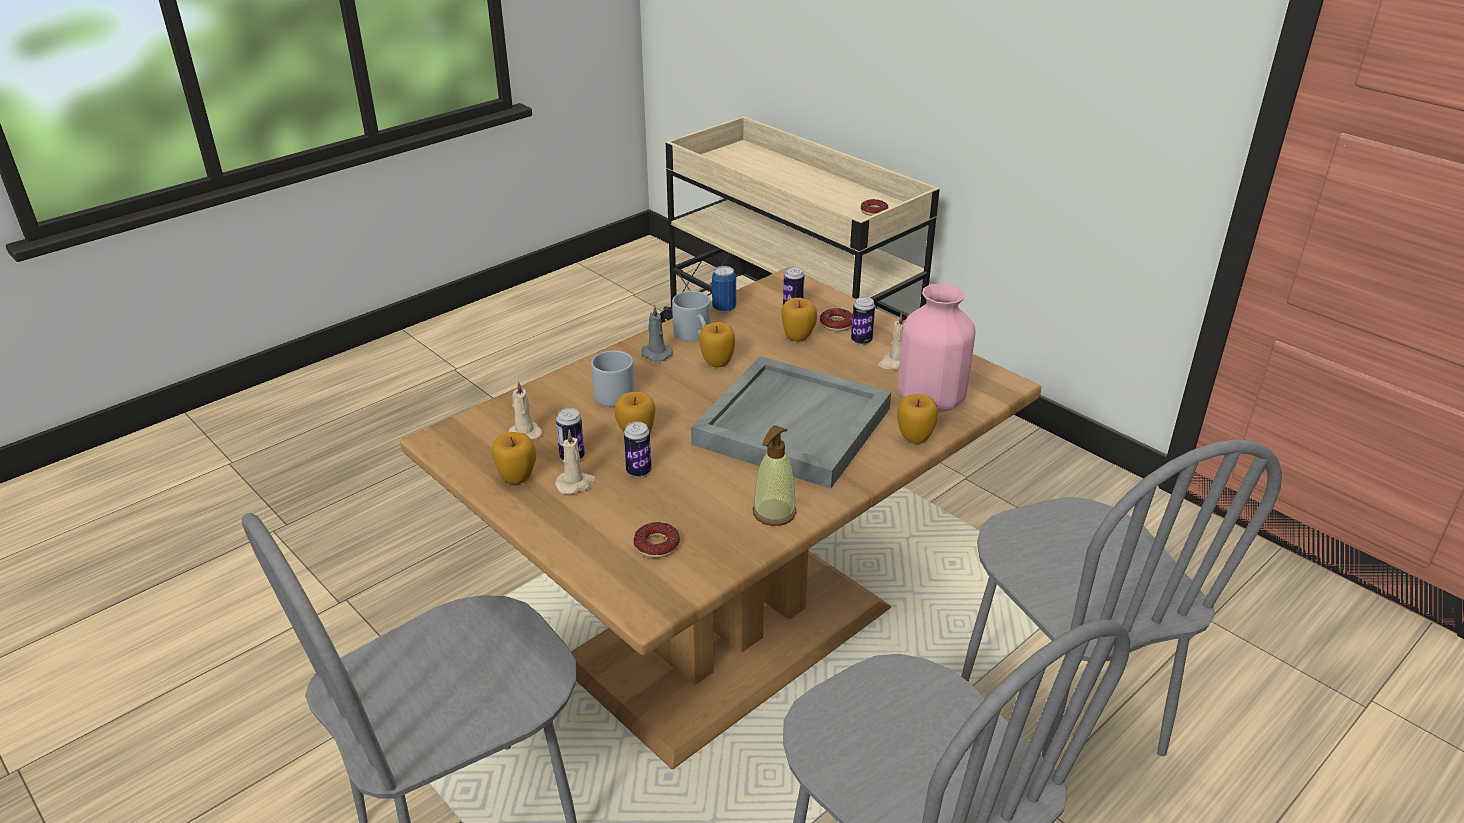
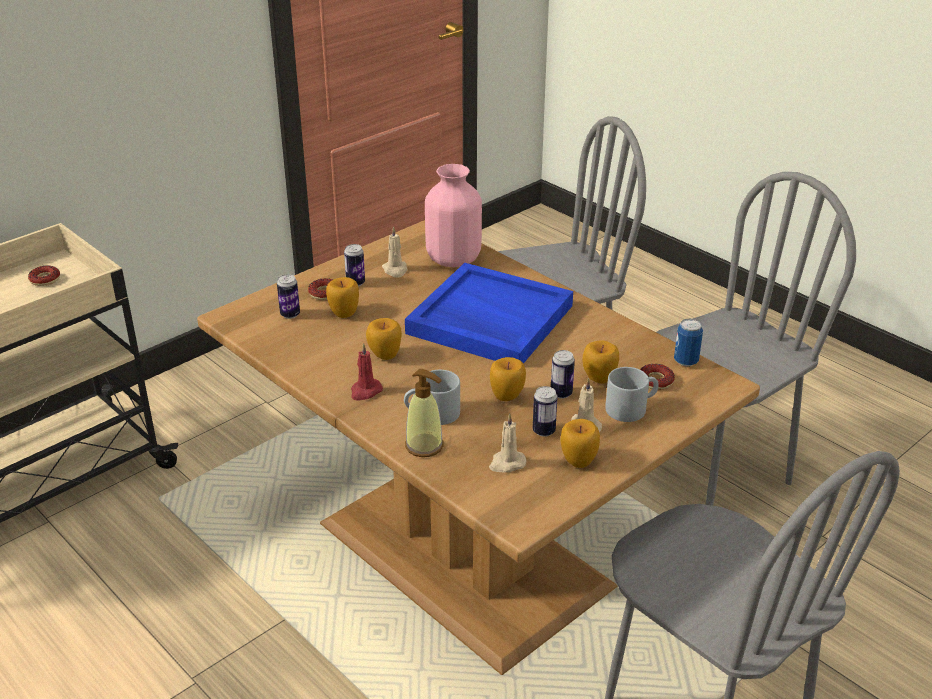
camera: 90 degrees left, 0 degrees up
(655, 354) = (365, 391): grey candle -> red candle
(695, 335) = (331, 368): grey mug -> grey mug (631, 407)
(724, 308) = (280, 352): can -> can (686, 361)
(774, 513) = (606, 330): soap dispenser -> soap dispenser (424, 446)
(792, 425) = (488, 320): grey tray -> blue tray
(914, 437) = (503, 269): apple -> apple (599, 379)

